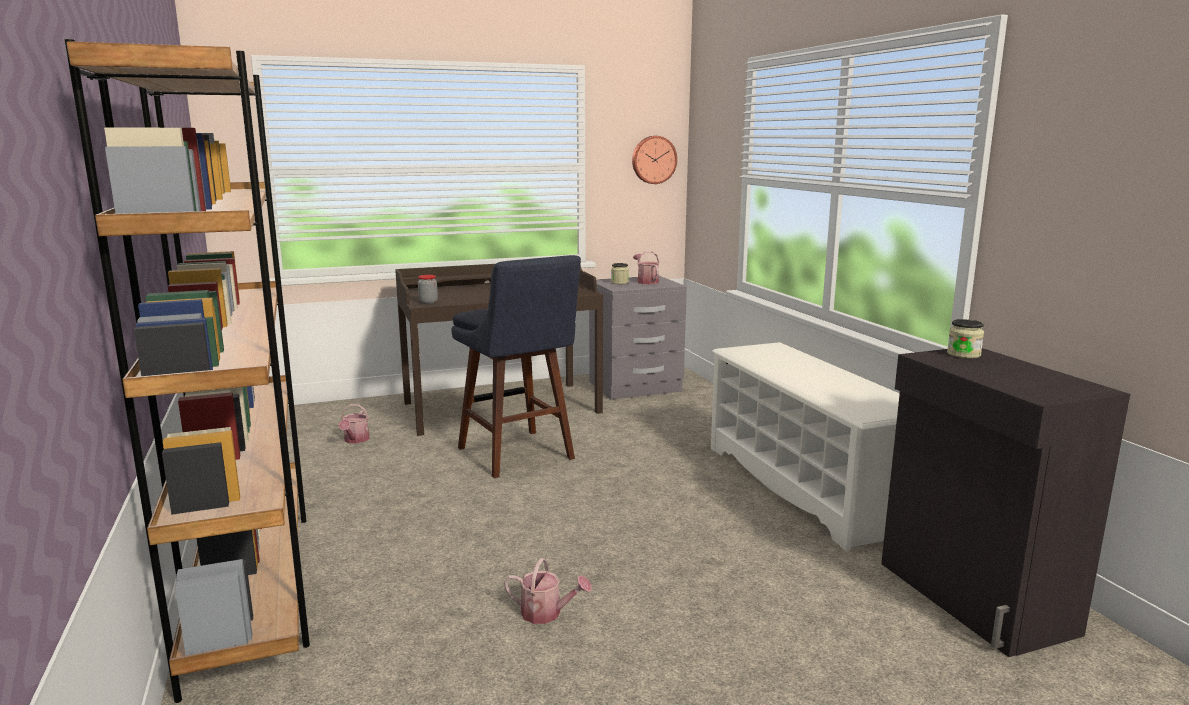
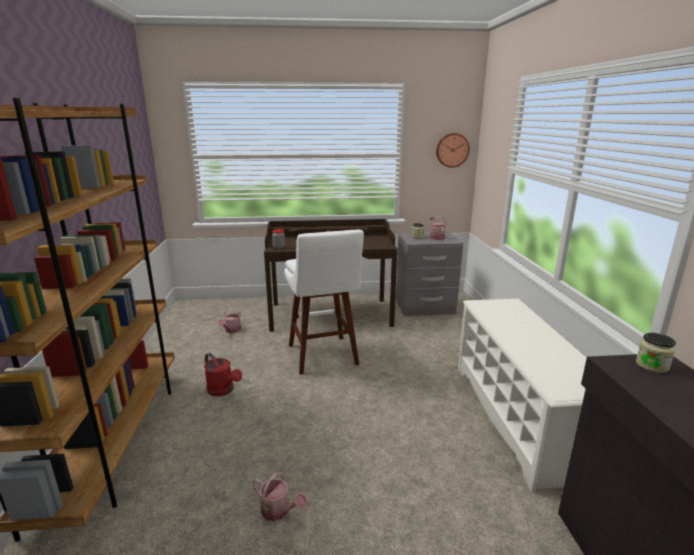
camera: 15 degrees right, 5 degrees up
(388, 508) = (223, 391): none -> red watering can
(519, 456) = (324, 357): blue stool -> white stool

